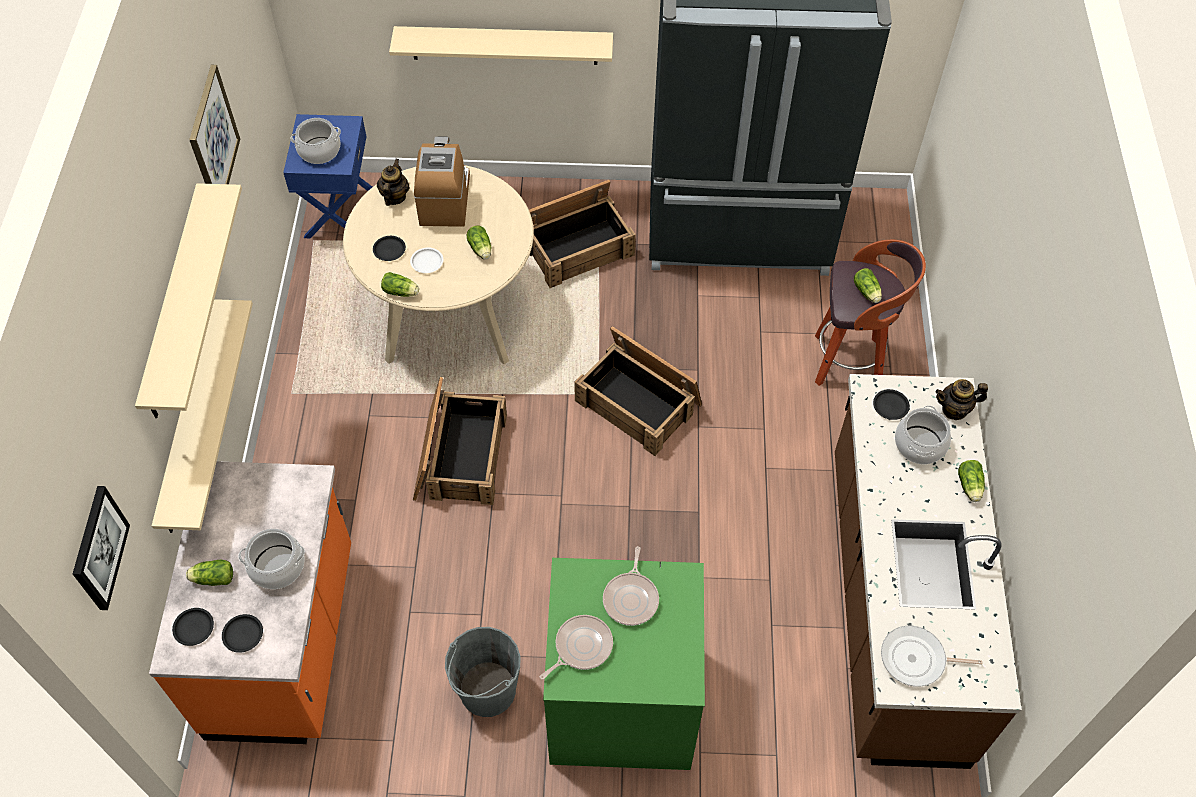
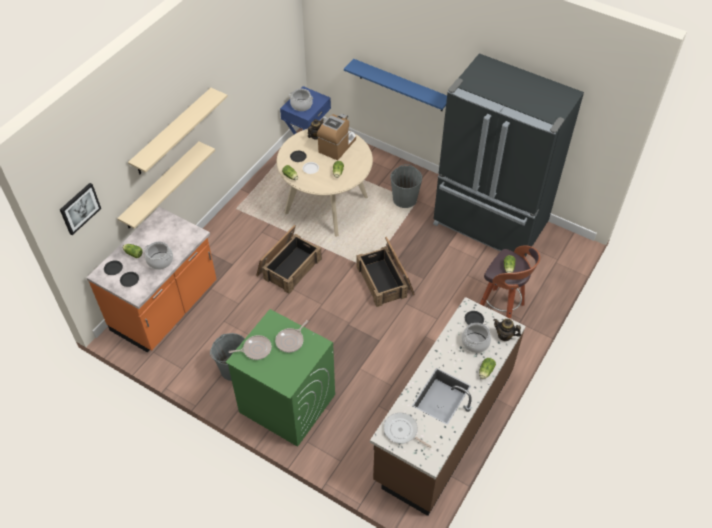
camera: 30 degrees right, 5 degrees down
(213, 139) = (231, 73): picture -> none
(504, 45) = (401, 85): beige shelf -> blue shelf
(576, 246) = (405, 199): crate -> grey bucket

